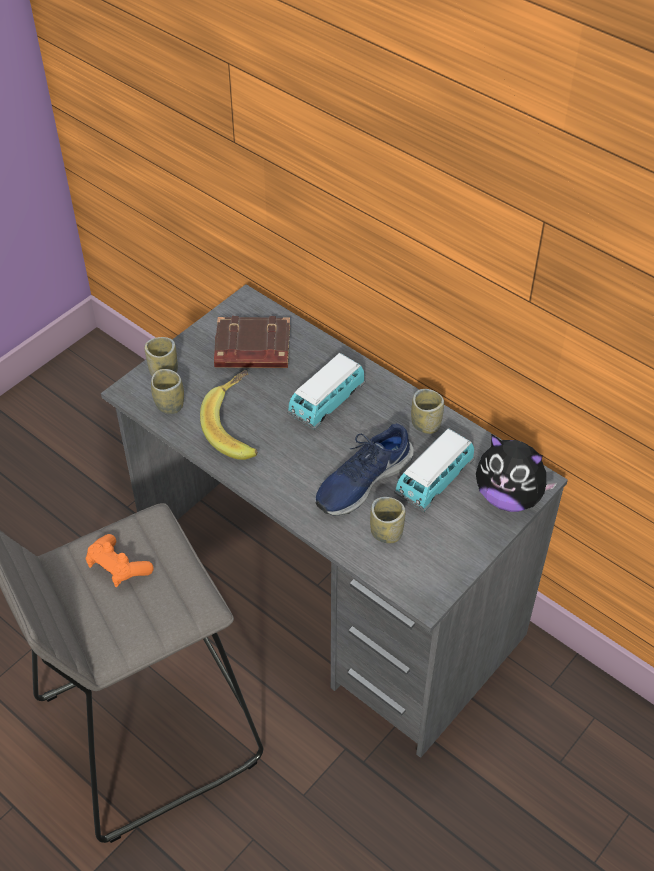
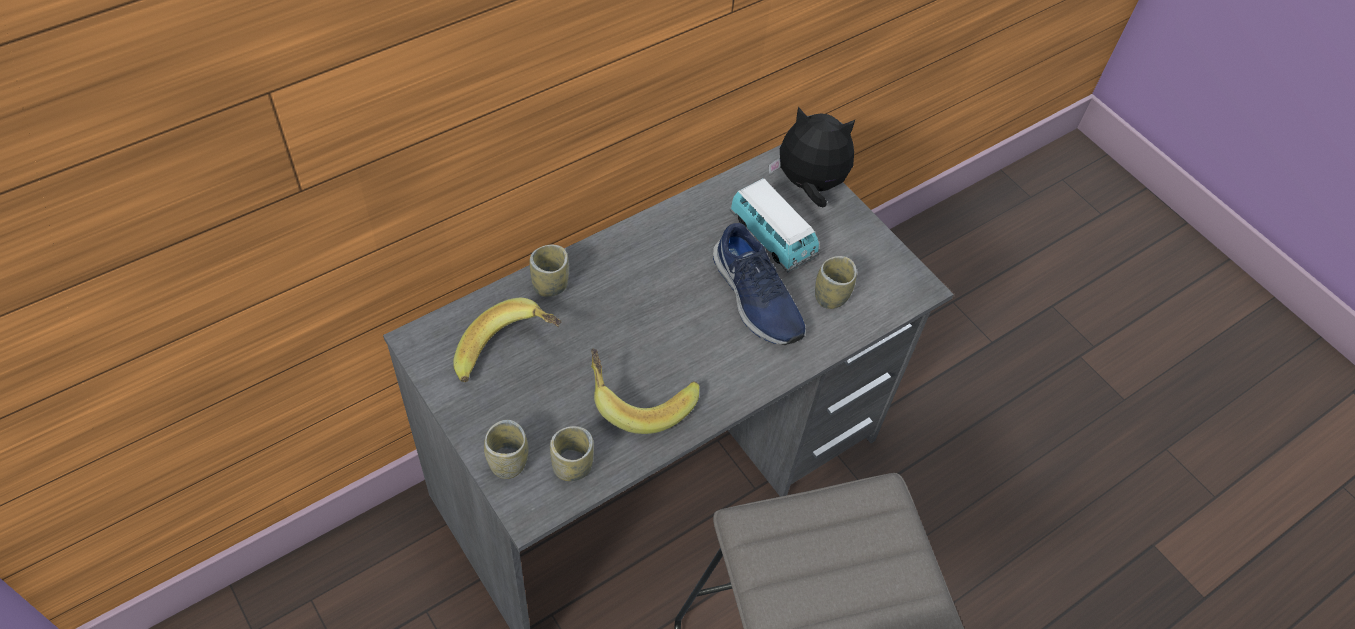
camera: 80 degrees left, 5 degrees up
(118, 567) = (814, 577): orange game controller -> none
(251, 349) = (509, 355): brown book -> banana
(326, 403) = (628, 301): toy car -> none
(426, 424) = (692, 221): cup -> cup (550, 285)
(508, 497) = (809, 185): plush toy -> plush toy turned 120 degrees counterclockwise

